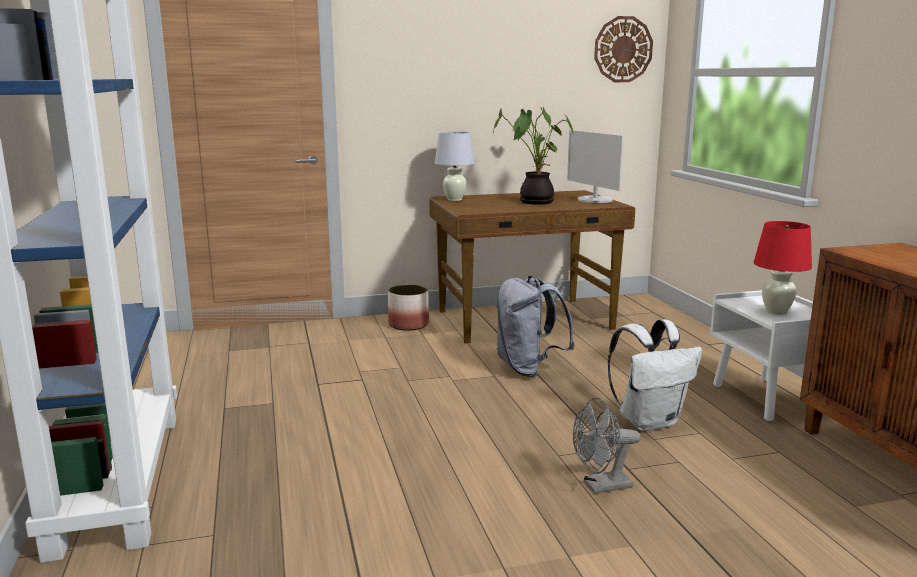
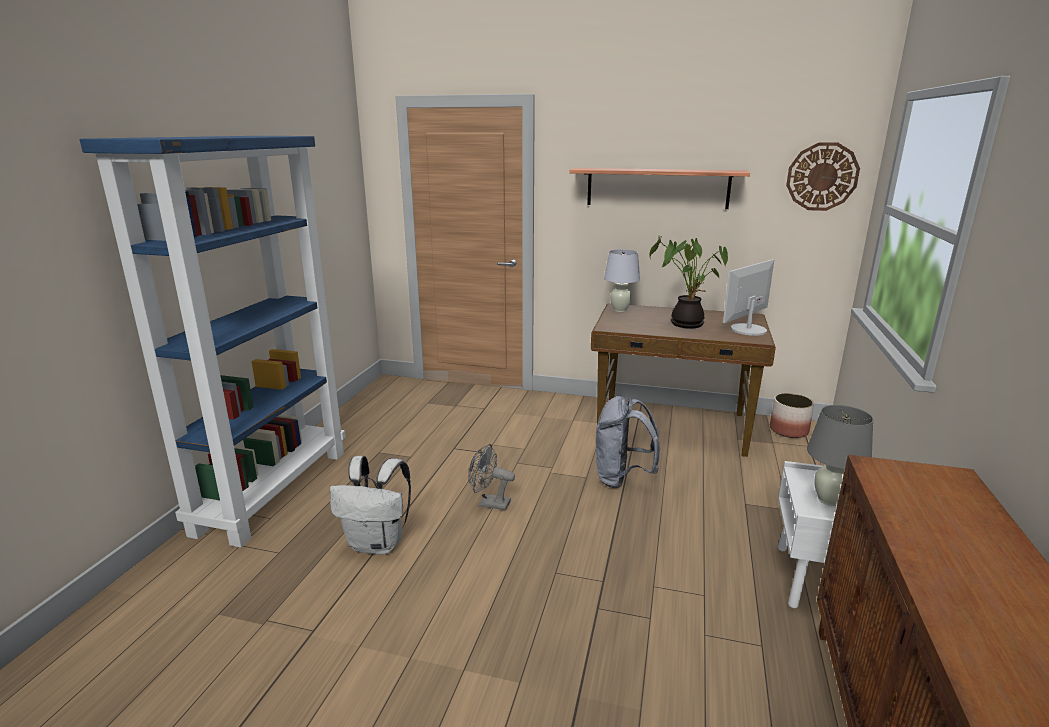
camera: 30 degrees right, 5 degrees up
(409, 325) = (572, 408): planter -> planter (789, 430)
(473, 63) = (657, 188): none -> shelf
(594, 200) = (747, 330): monitor -> monitor turned 45 degrees clockwise
(601, 486) = (556, 616): grey fan -> grey fan (489, 503)
(649, 421) = (669, 566): white backpack -> white backpack (378, 544)
(776, 312) = (829, 500): red table lamp -> grey table lamp

